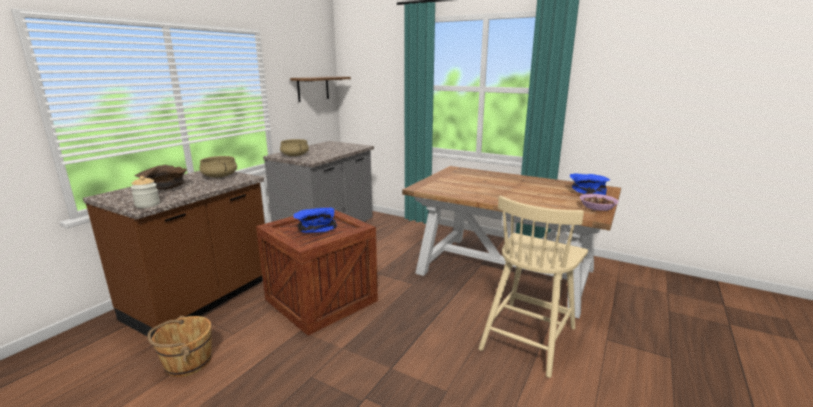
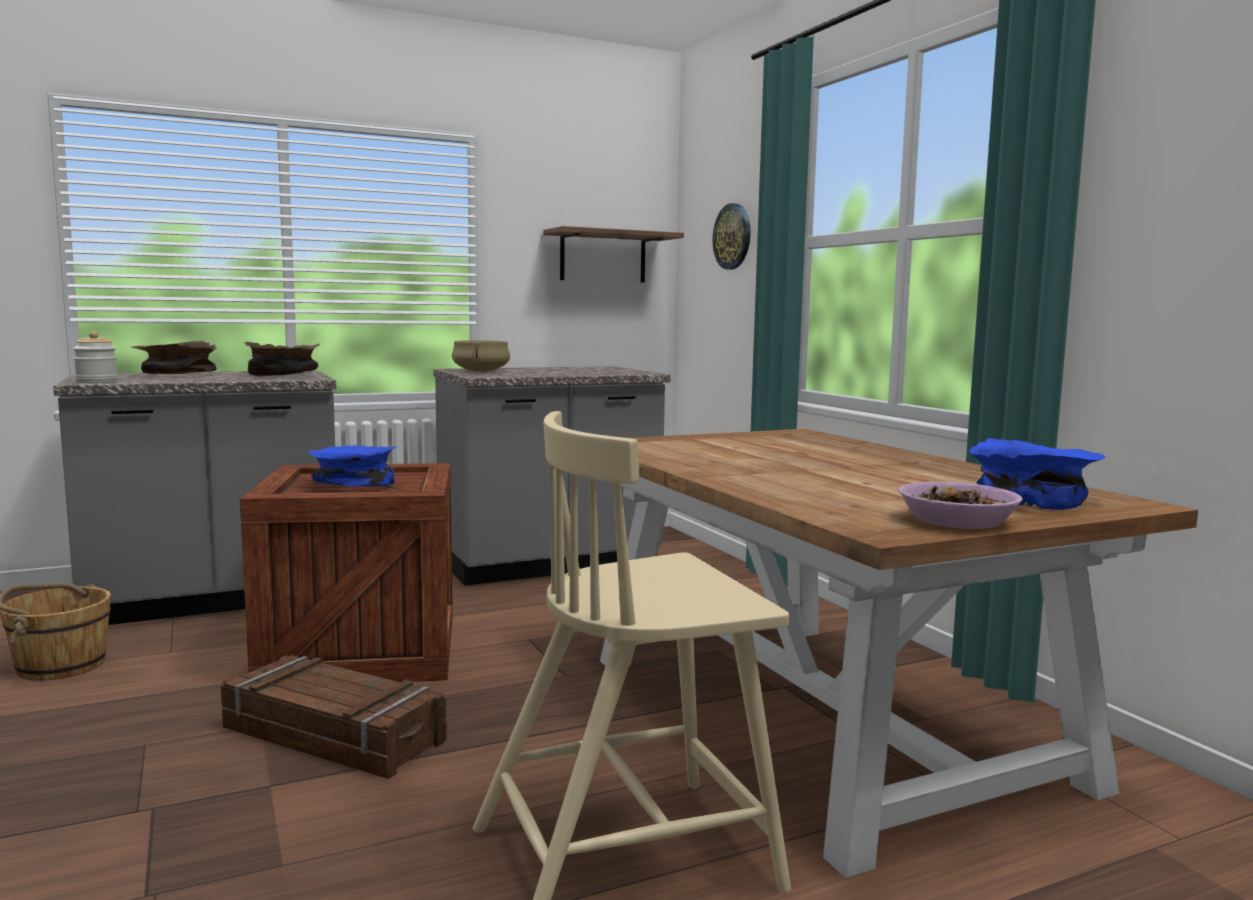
camera: 35 degrees right, 10 degrees down
(201, 300) = (214, 600): brown counter -> grey counter
(220, 176) = (285, 375): beige cooking pot -> brown bowl
(377, 339) = (332, 736): none -> crate
(379, 80) = (733, 236): none -> wall clock

